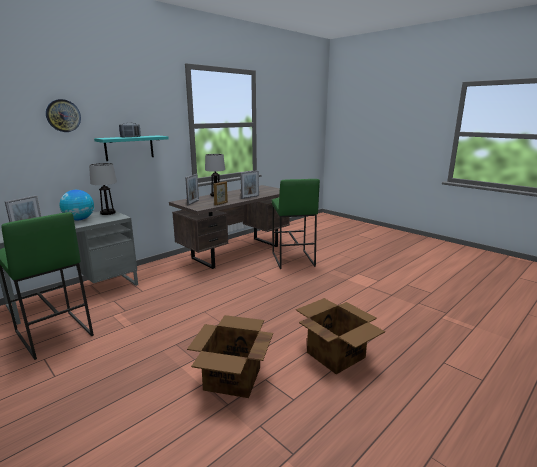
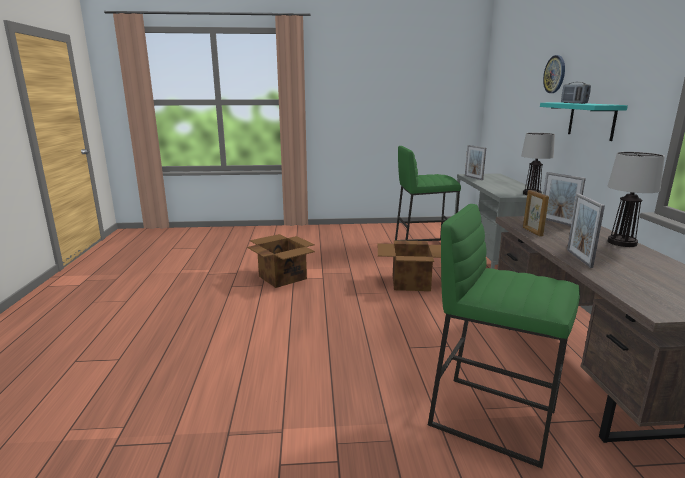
camera: 130 degrees right, 0 degrees up
(79, 219) = (510, 187): globe -> none
(335, 354) = (231, 318): cardboard box -> cardboard box (411, 283)

